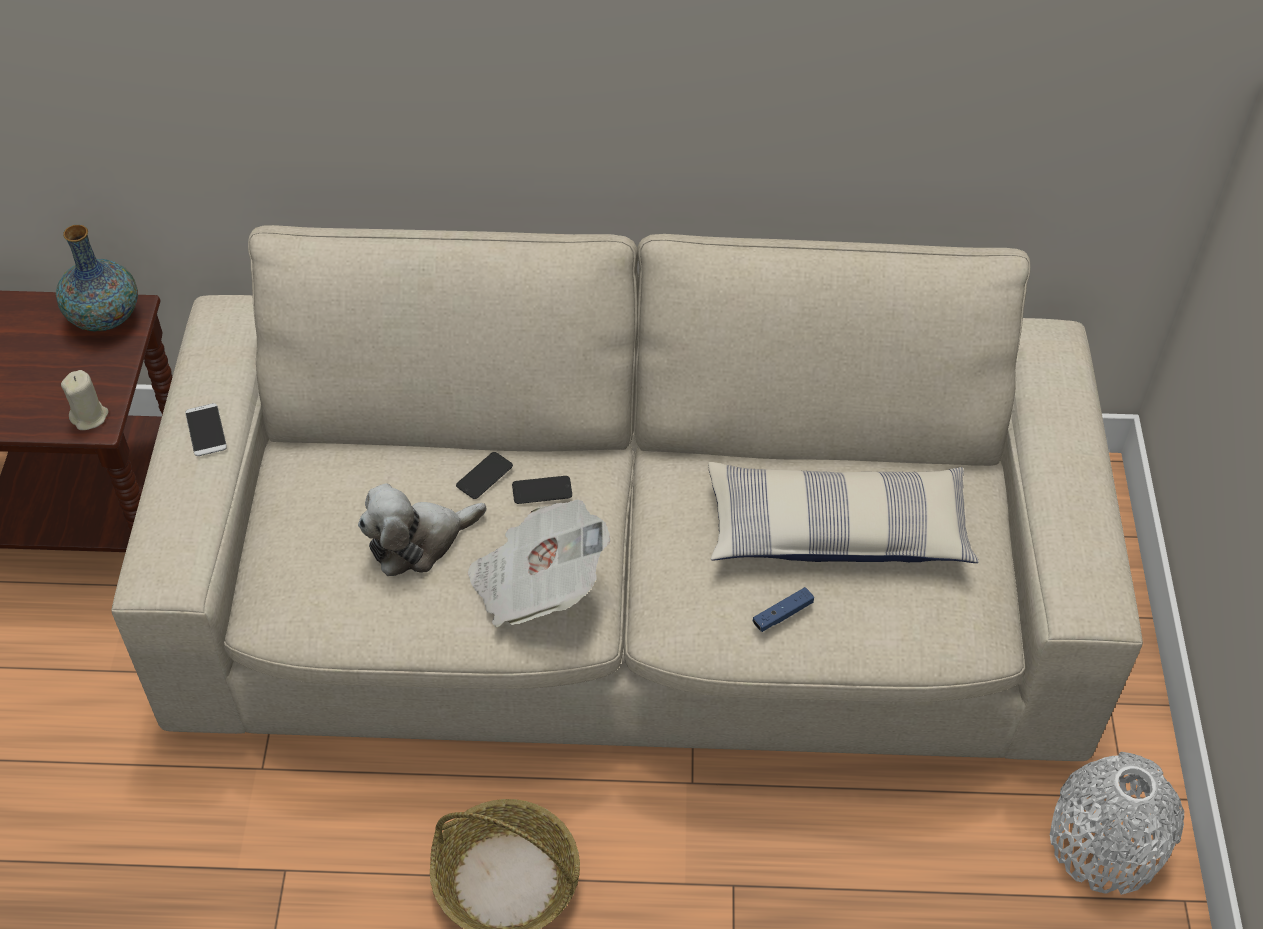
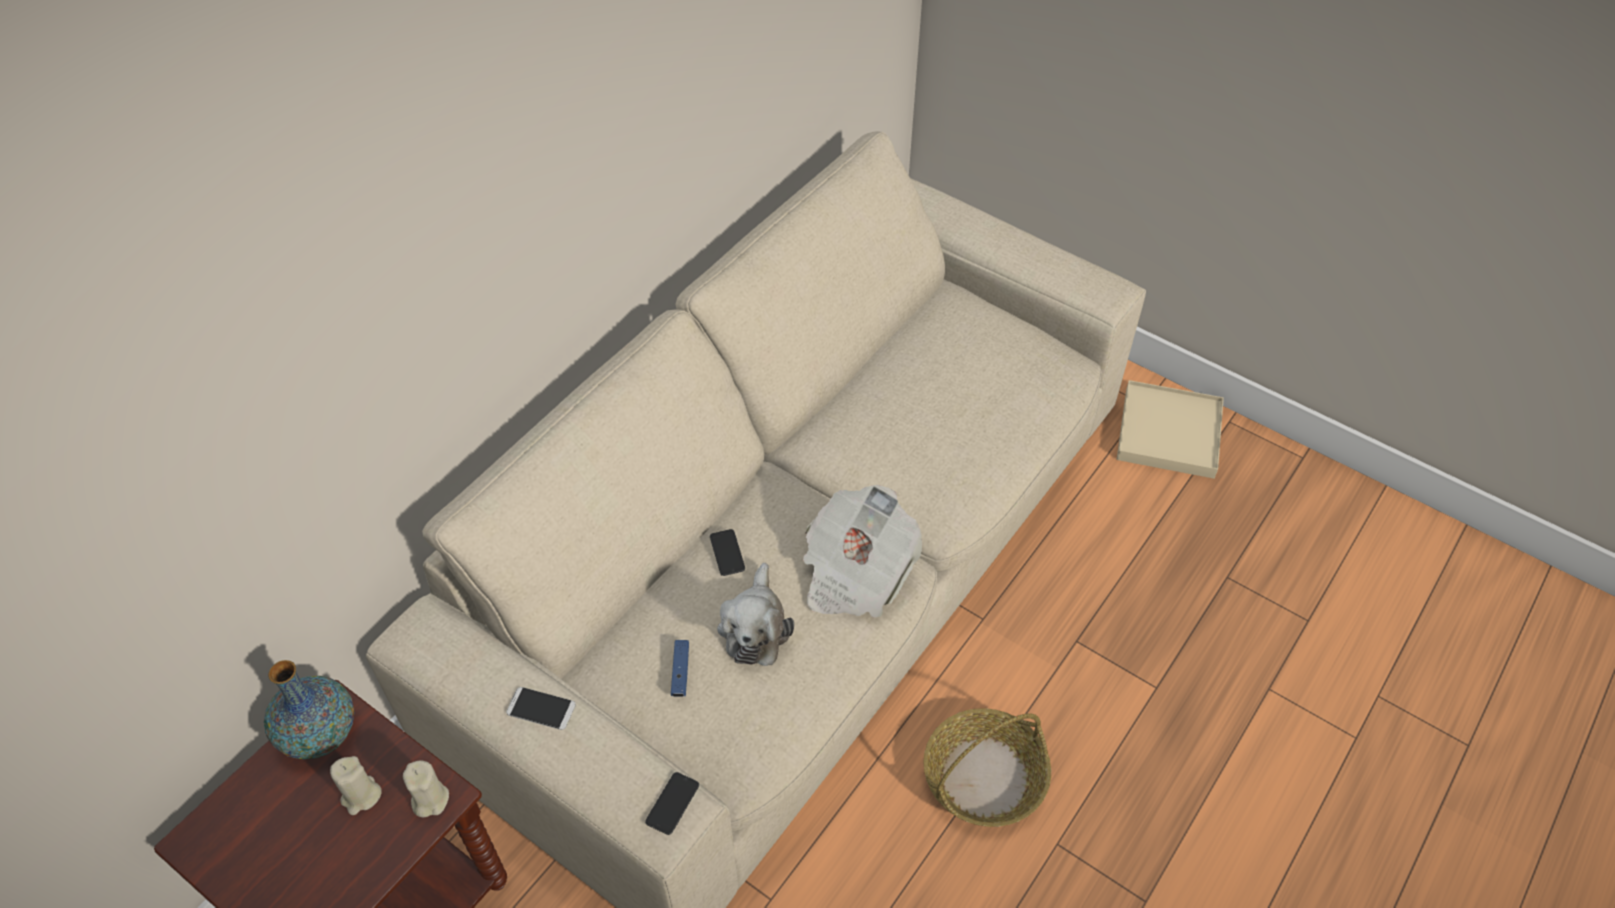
camera: 55 degrees left, 0 degrees up
(67, 374) = (361, 796): none -> beige candle
(542, 490) = (771, 525): phone -> phone (672, 803)
(782, 614) = (987, 449): blue game controller -> blue game controller (680, 672)
(837, 530) = (940, 383): pillow -> none
(1105, 843) = (1169, 433): white vase -> beige tray

